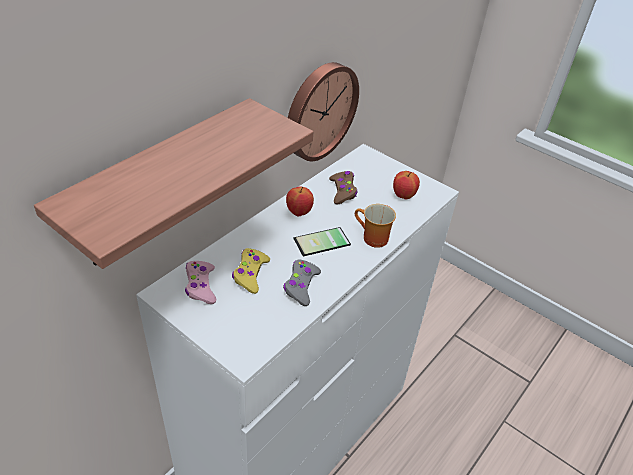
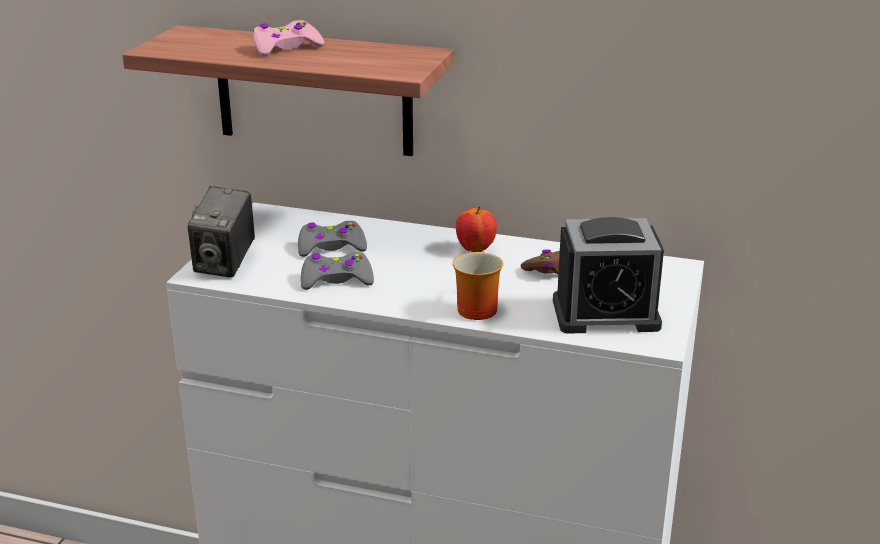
camera: 70 degrees right, 15 degrees down
(201, 286) = (289, 227): pink game controller -> pink game controller (286, 48)
(238, 338) = (225, 264): none -> camera
(250, 274) = (331, 247): yellow game controller -> grey game controller
(319, 110) = (600, 142): wall clock -> none
(323, 243) = (429, 277): phone -> none
(403, 196) = (605, 314): apple -> alarm clock

